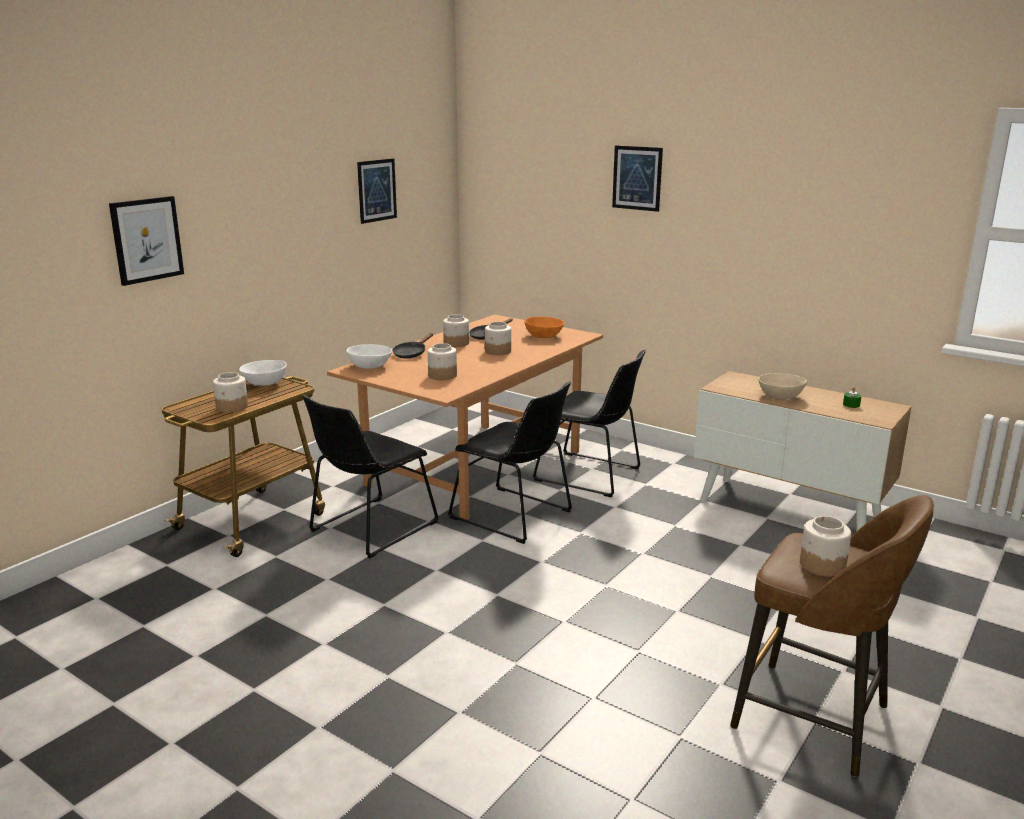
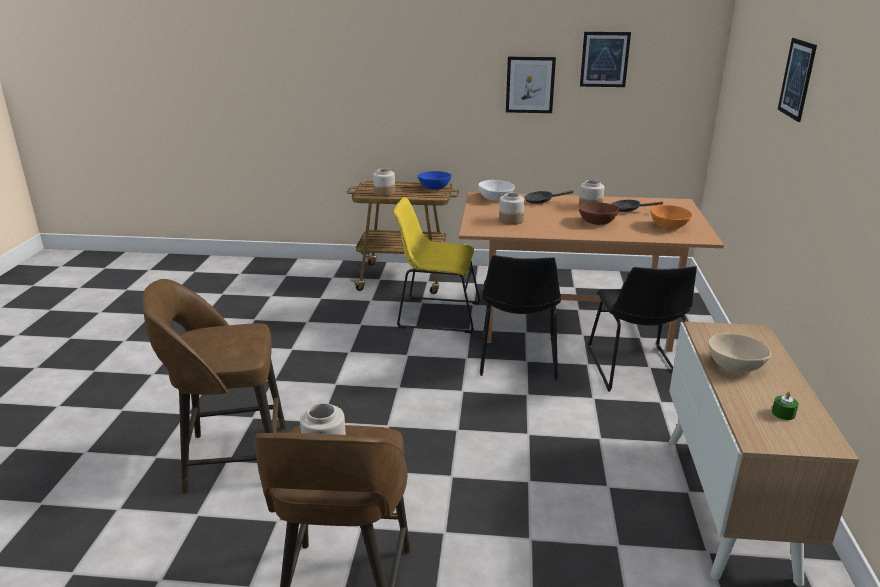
camera: 60 degrees right, 5 degrees up
(147, 240) = (377, 68): picture -> picture (530, 85)
(264, 383) = (434, 187): white bowl -> blue bowl
(370, 528) = (435, 314): black chair -> yellow chair
(498, 351) = (597, 222): jar -> brown bowl
(537, 747) = (232, 458): none -> brown stool

